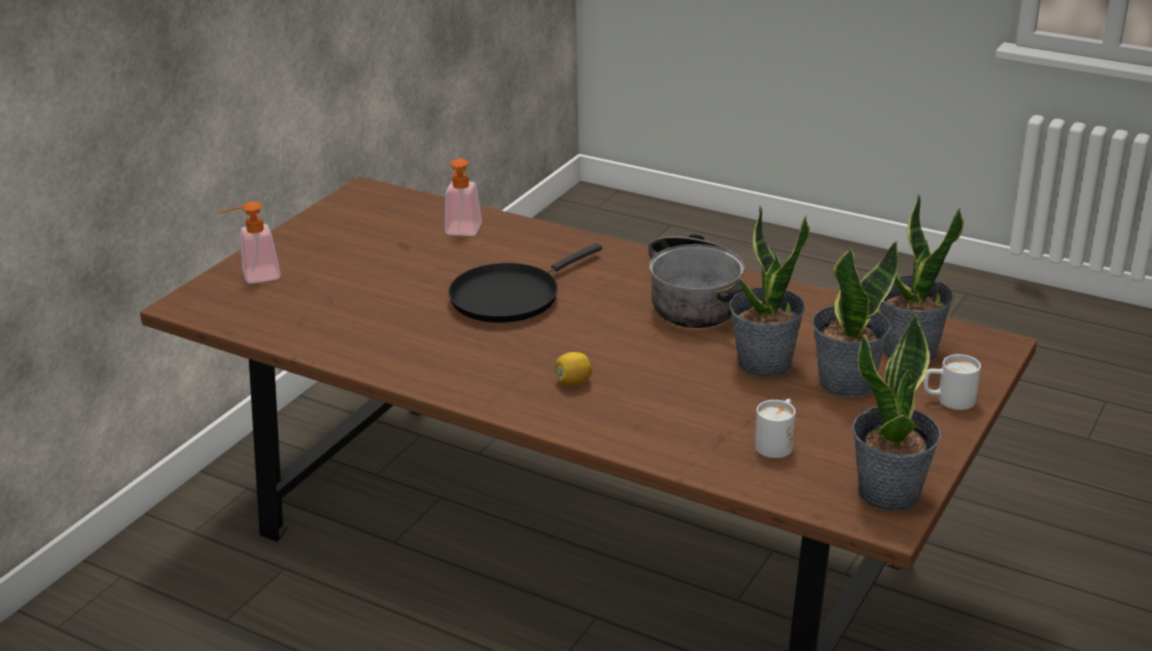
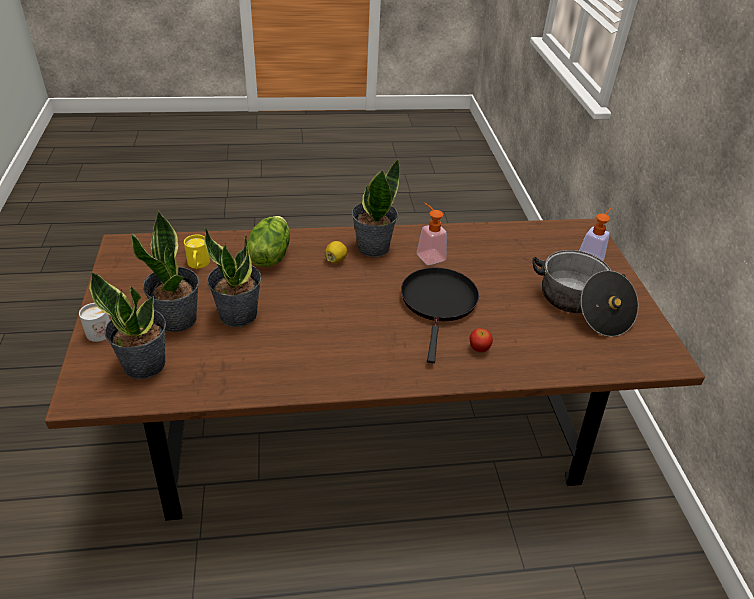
camera: 140 degrees right, 10 degrees up
(462, 233) = (543, 346): soap dispenser -> soap dispenser (428, 254)
(528, 251) = (479, 348): none -> apple
(661, 419) = (269, 256): none -> lettuce
(695, 299) = (323, 351): cooking pot -> cooking pot (581, 305)
(777, 442) = (198, 265): white mug -> yellow mug
(890, 493) = (123, 258): potted plant -> potted plant (372, 247)

